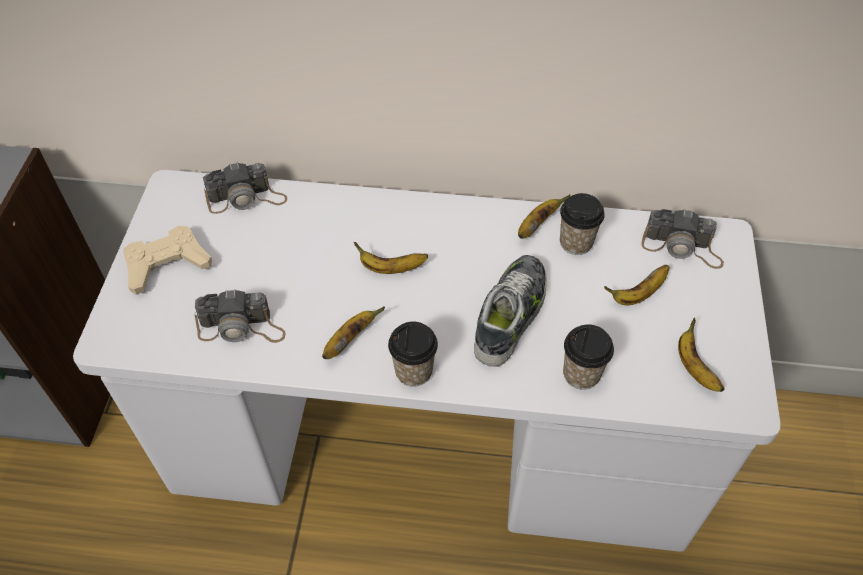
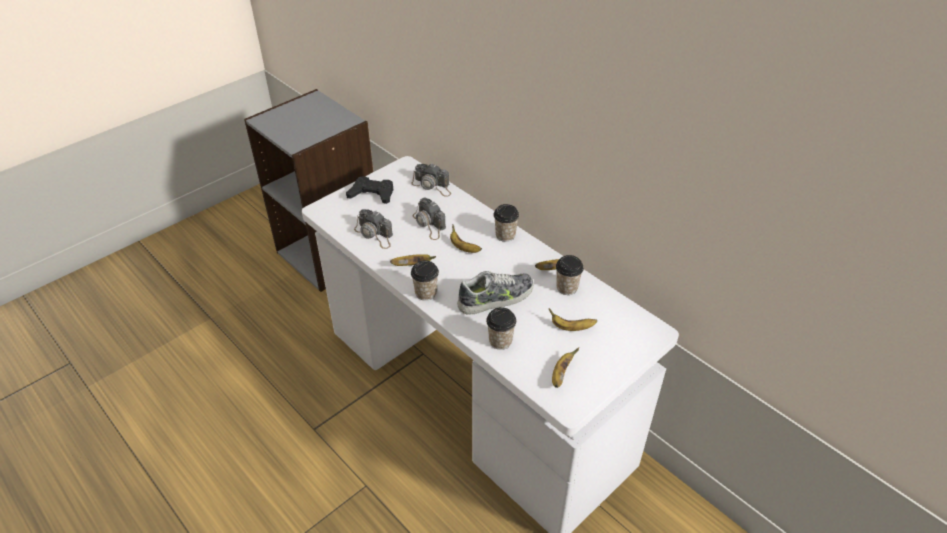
camera: 40 degrees right, 10 degrees down
(166, 264) = (372, 194): beige game controller -> black game controller
(425, 215) = (505, 235): none -> cup
(682, 247) = (623, 322): camera -> camera (429, 224)

